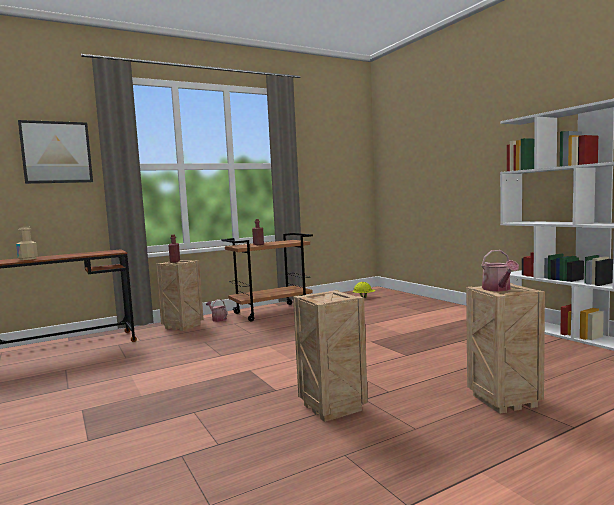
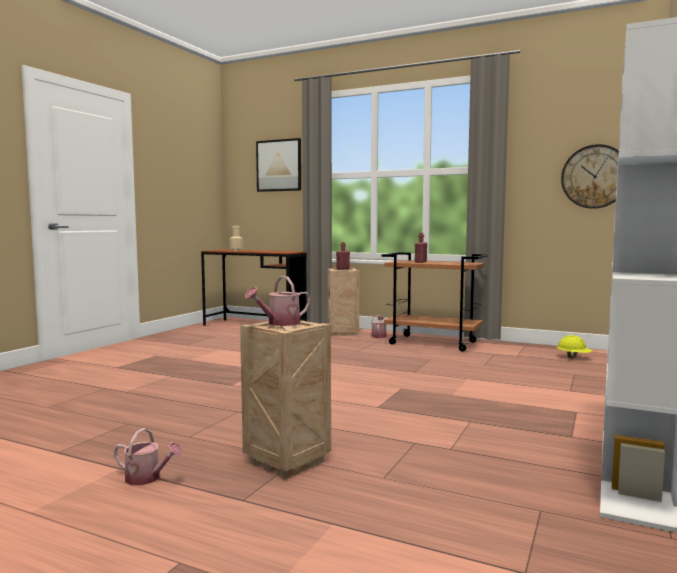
camera: 55 degrees right, 0 degrees up
(331, 407) = (210, 405): crate -> none
(344, 173) = (595, 176): none -> wall clock
(514, 460) = (147, 478): none -> watering can

